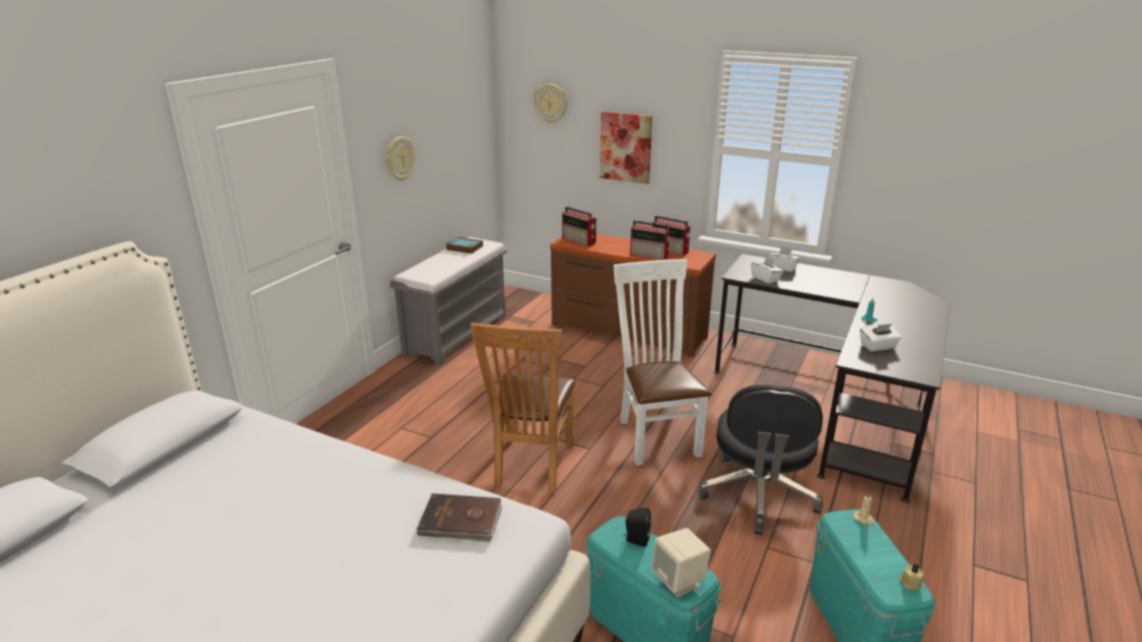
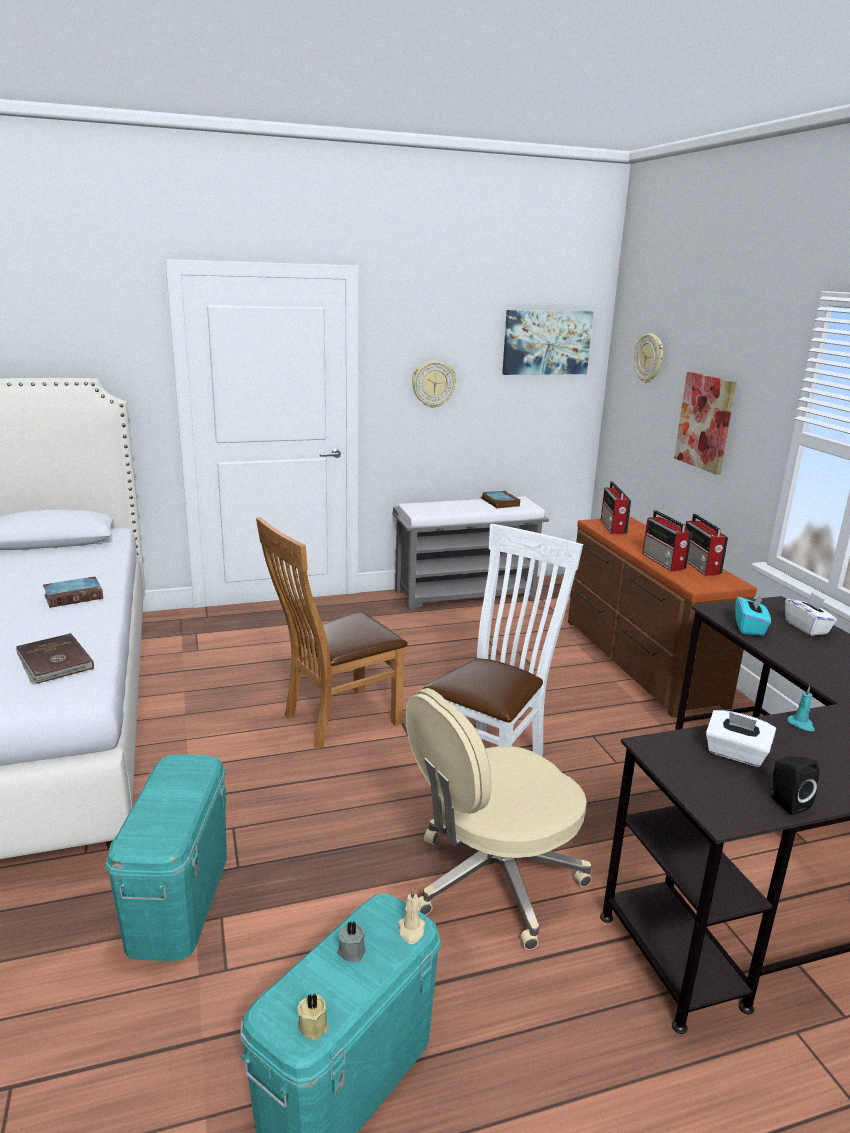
camera: 45 degrees right, 5 degrees down
(336, 471) = (75, 596): none -> book
(462, 101) = (546, 342): none -> picture
(636, 539) = (186, 781): black speaker -> black speaker (786, 802)
(679, 581) = (144, 833): beige speaker -> none
(758, 495) = (493, 880): black office chair -> beige office chair
(765, 279) = (749, 628): white tissue box -> turquoise tissue box
(863, 545) = (351, 950): none -> grey candle

